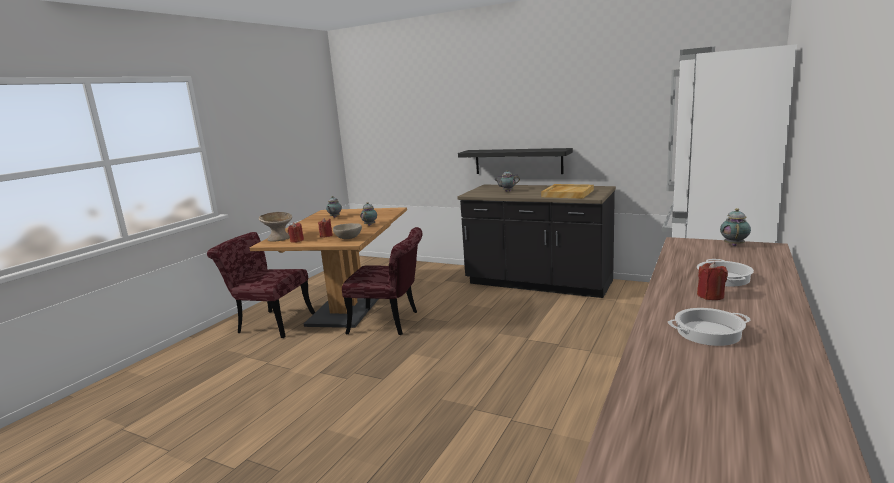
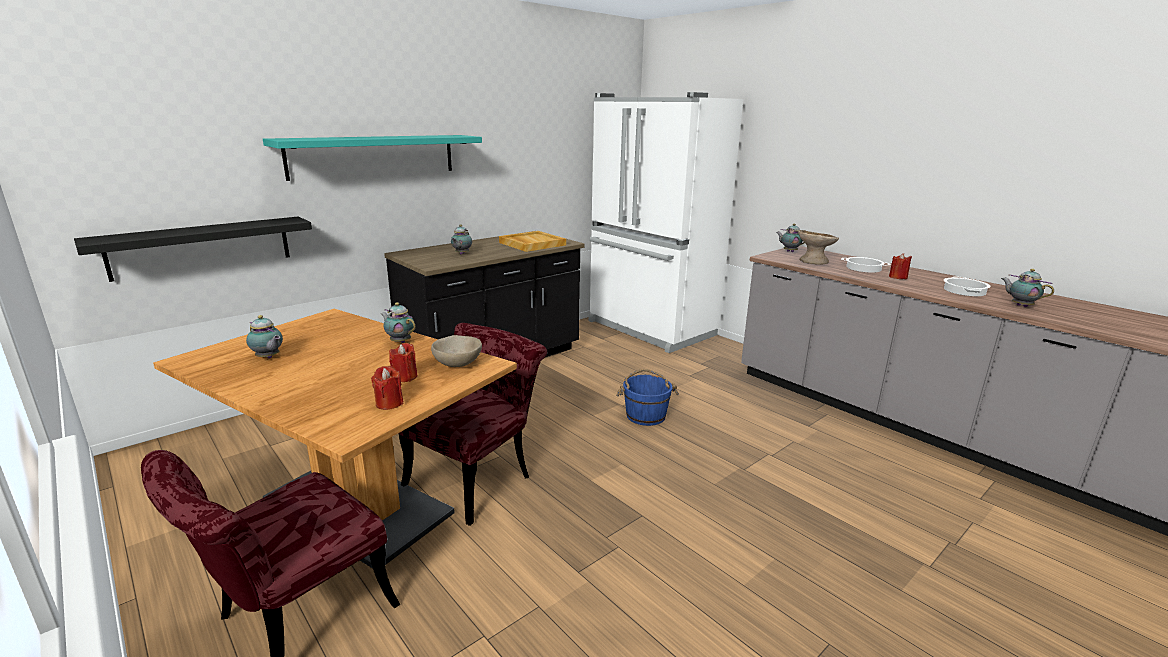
camera: 70 degrees left, 5 degrees up
(279, 238) = (331, 418): beige bowl -> beige bowl (813, 261)
(481, 120) = (374, 156): none -> turquoise shelf
(518, 161) = (429, 213): black shelf -> black shelf (202, 247)
(521, 351) = (645, 415): none -> blue bucket
(683, 367) = (1020, 305): none -> teapot

